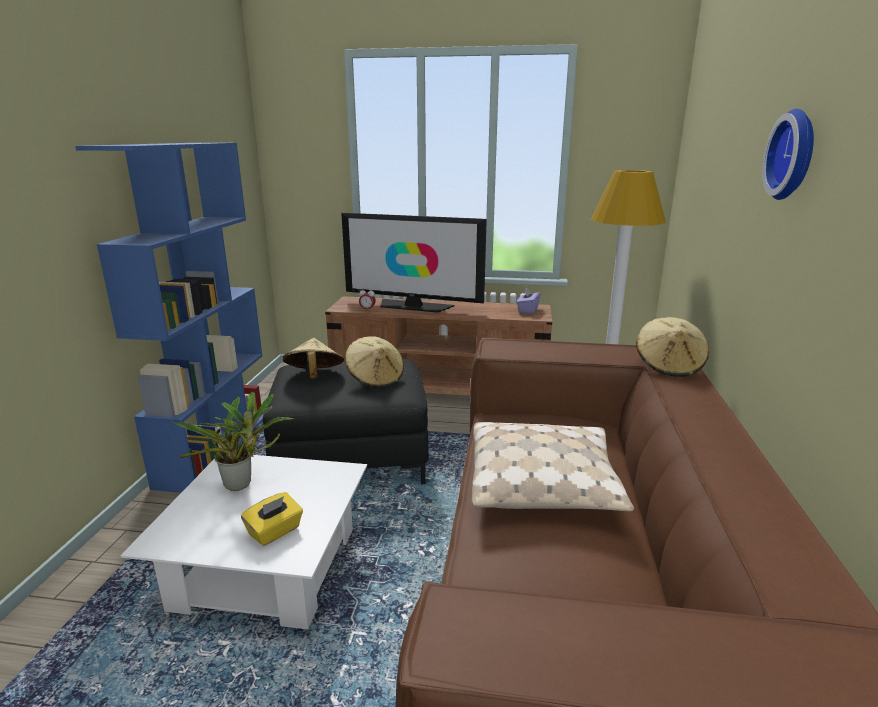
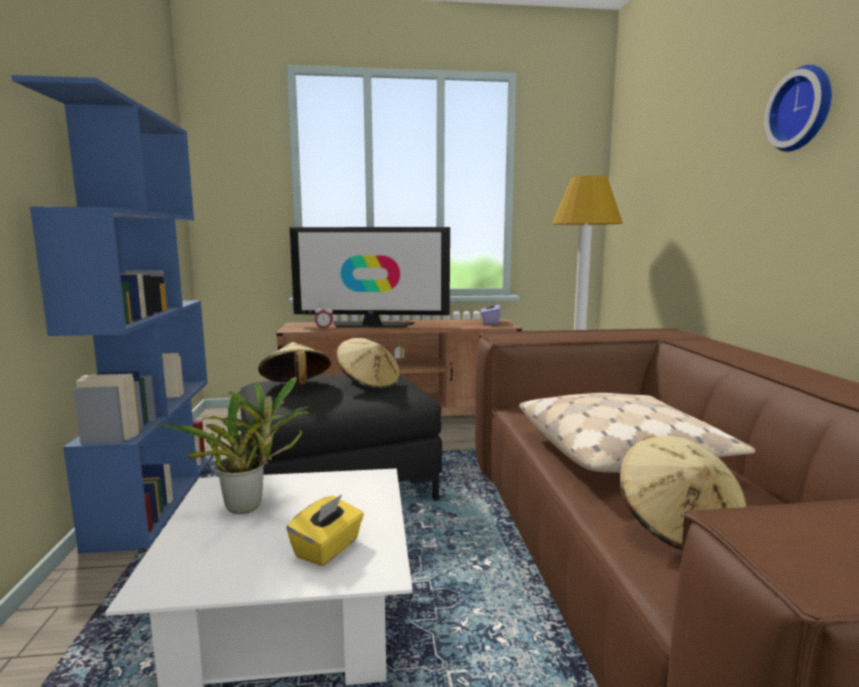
camera: 15 degrees left, 10 degrees down
(669, 366) = (681, 337): beige hat -> beige hat (678, 526)

